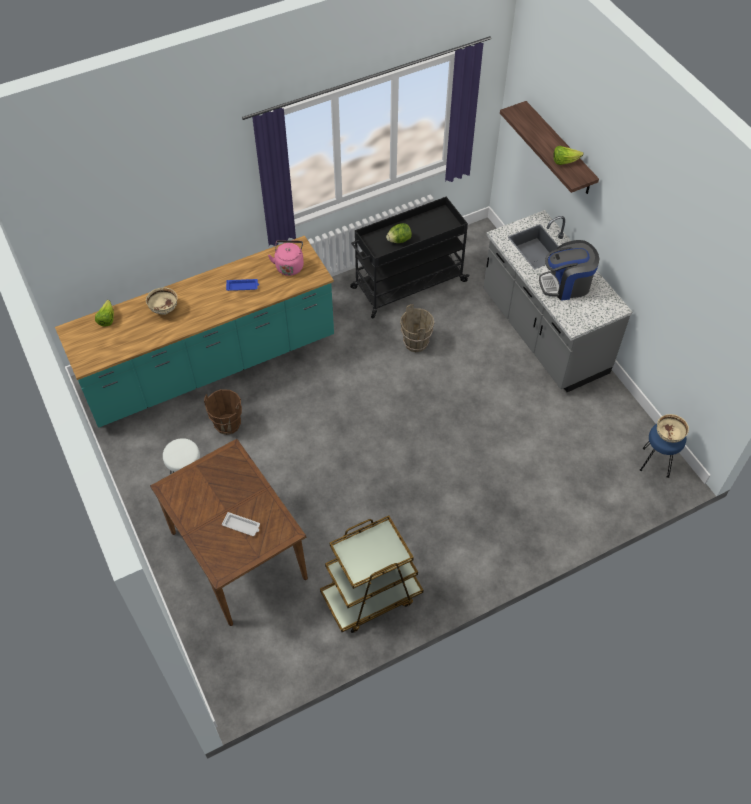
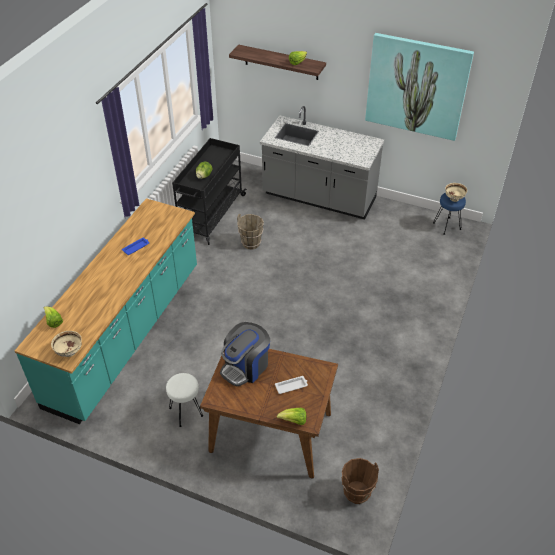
camera: 40 degrees left, 10 degrees down
(164, 309) = (93, 291): beige bowl -> beige bowl (69, 352)
(209, 560) = (294, 421): none -> lettuce
(228, 424) = (177, 361): brown bucket -> brown bucket (356, 492)
(289, 266) = (155, 219): pink kettle -> none
(371, 596) = (379, 395): brown cart -> none
(566, 284) = (335, 144): coffee machine -> coffee machine (245, 366)
(678, 272) = (417, 86): none -> picture

